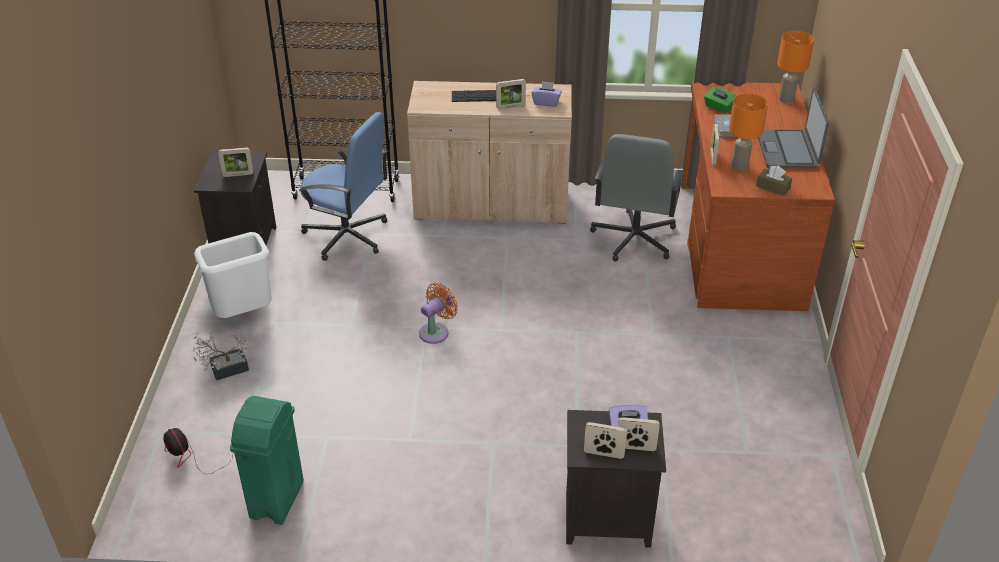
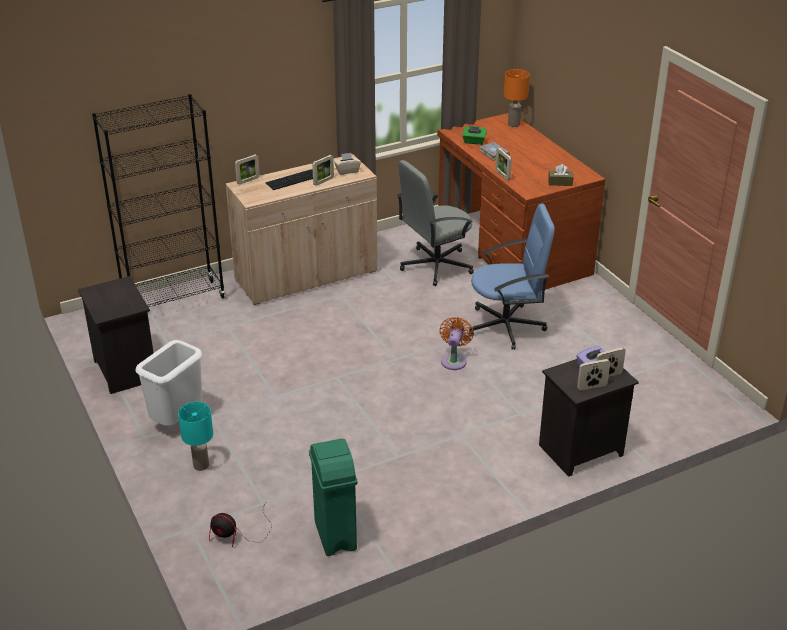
camera: 30 degrees left, 5 degrees down
(225, 369) = (201, 465): potted plant -> turquoise table lamp
(238, 174) = (123, 300): picture frame -> picture frame (248, 180)
(347, 236) = (209, 335): blue office chair -> blue office chair (507, 326)
(436, 331) = (347, 377): orange fan -> orange fan (454, 360)
(546, 102) = (347, 171): purple tissue box -> beige tissue box
(633, 238) = (435, 266): grey office chair -> grey office chair turned 75 degrees clockwise
(740, 166) = (526, 175): orange table lamp -> none
(787, 150) = (546, 156): laptop -> none

